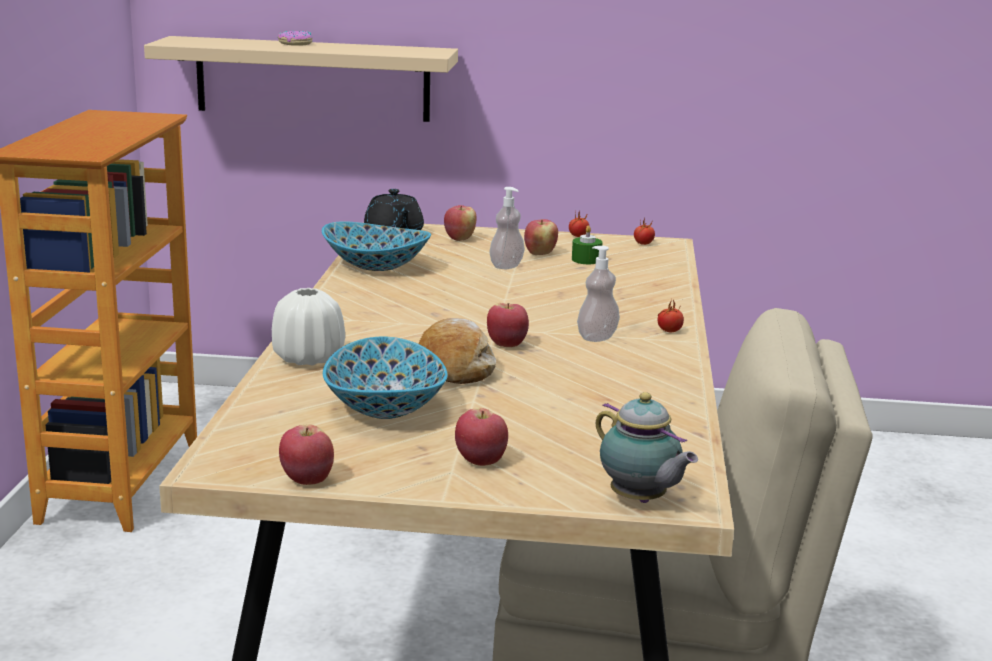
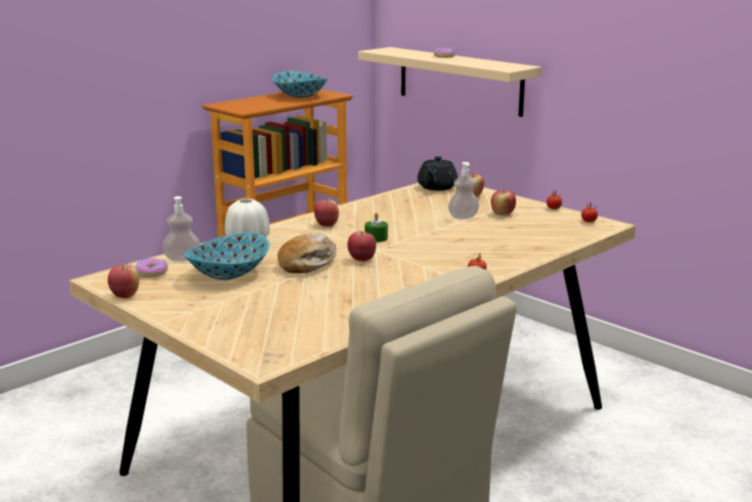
camera: 40 degrees right, 0 degrees up
(271, 437) = (152, 273): none -> donut
(376, 265) = (388, 202): bowl -> bowl (300, 96)
(480, 461) = (214, 311): apple -> apple (326, 225)
(586, 260) = (524, 223): green candle -> green candle (376, 238)
(597, 337) = (422, 268): soap dispenser -> soap dispenser (182, 259)
(640, 501) = (243, 354): teapot -> none

